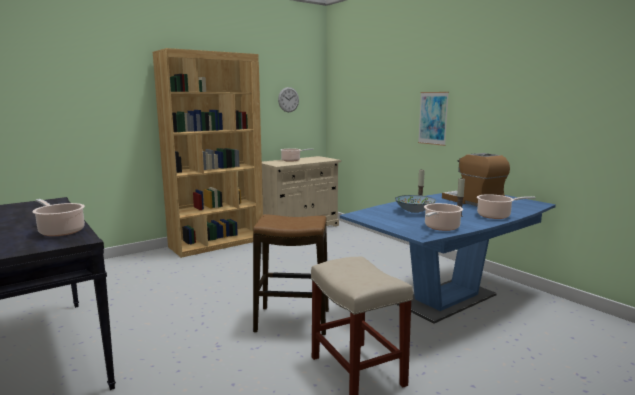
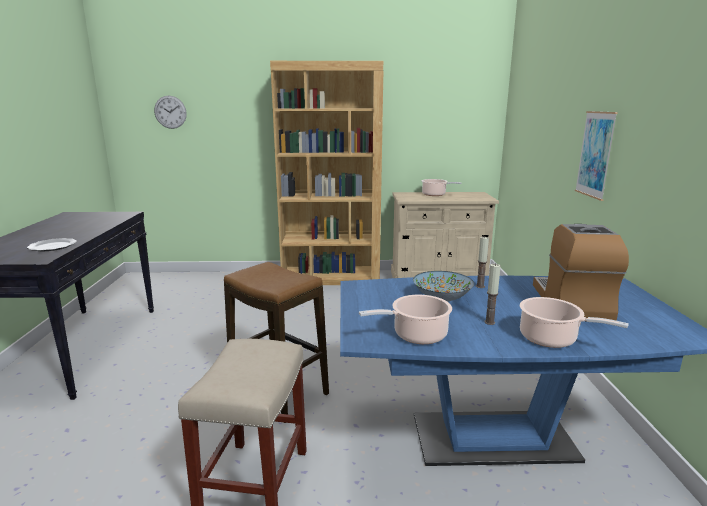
camera: 35 degrees right, 5 degrees up
(60, 231) = (53, 246): cooking pot -> plate
(288, 99) = (445, 117): wall clock -> wall clock (170, 112)

